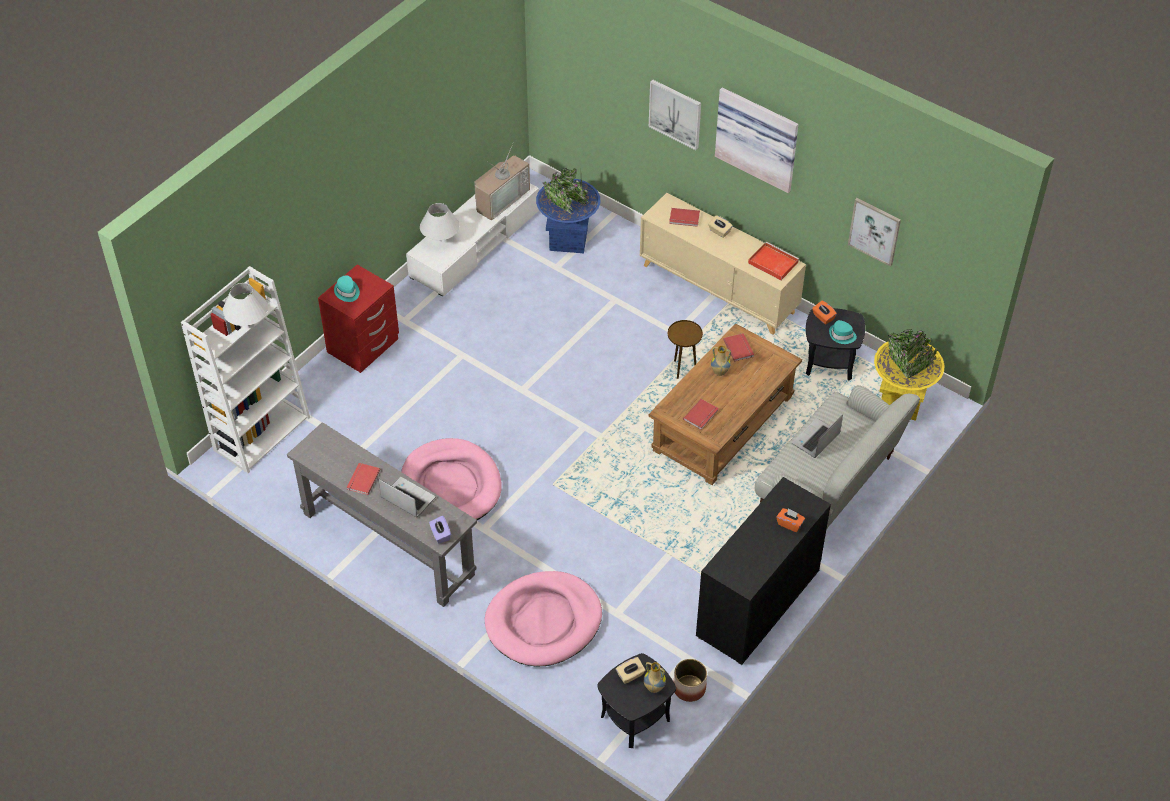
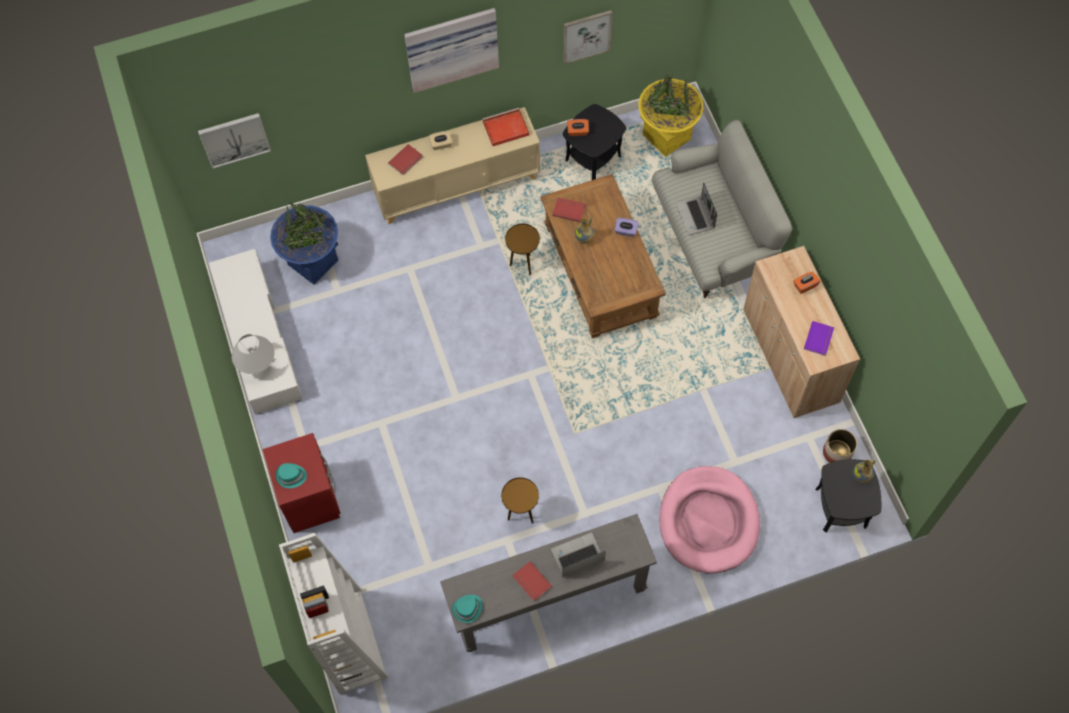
camera: 55 degrees left, 15 degrees up
(249, 326) = (330, 584): white table lamp -> none
(440, 534) = (634, 551): purple tissue box -> purple tissue box (625, 231)
(450, 486) = (521, 514): pink dog bed -> brown side table
(500, 198) = (243, 286): television -> none
(630, 675) = (838, 487): beige tissue box -> none
(675, 113) = (355, 89): picture -> picture (234, 139)
(701, 415) = (620, 280): red book -> none
(744, 560) = (819, 339): none -> purple book
(757, 603) = (790, 356): black cabinet -> beige cabinet
(842, 335) = (606, 131): turquoise hat -> turquoise hat (468, 609)

